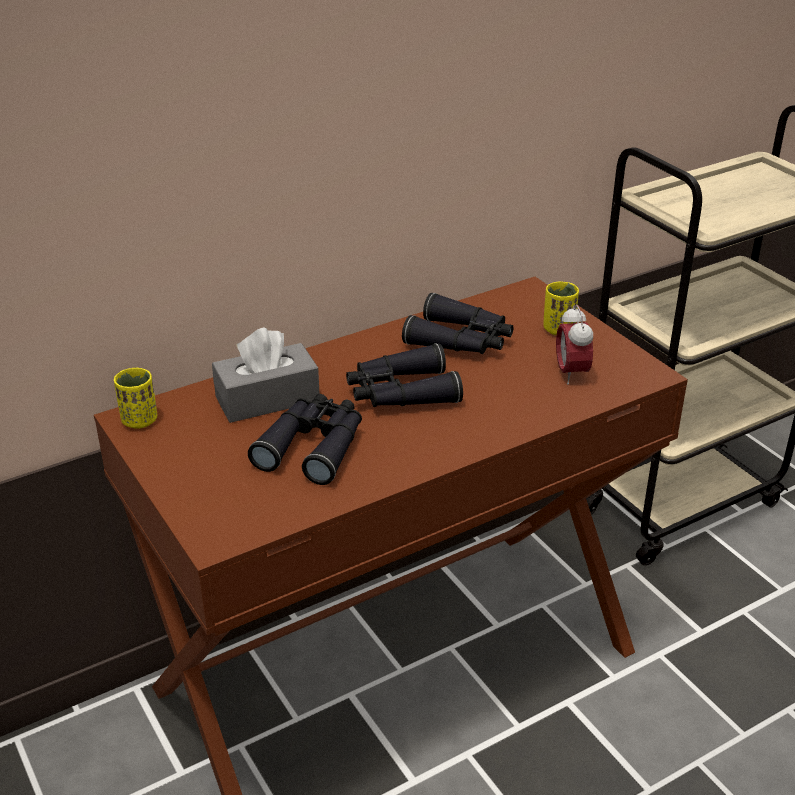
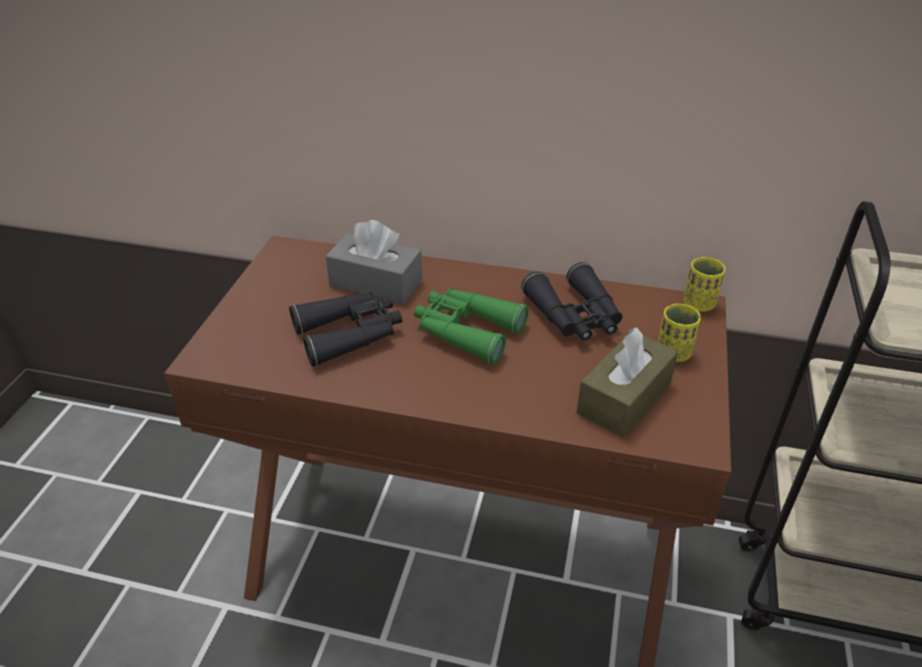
camera: 45 degrees right, 5 degrees up
(139, 420) = (286, 253): yellow cup -> yellow cup (699, 304)
(401, 393) = (466, 331): black binoculars -> green binoculars
(571, 373) = (624, 398): alarm clock -> brown tissue box

